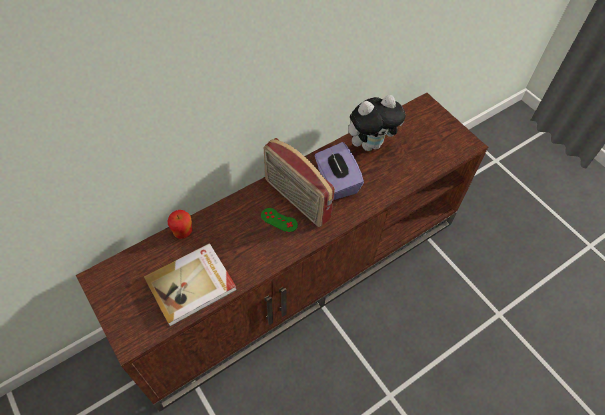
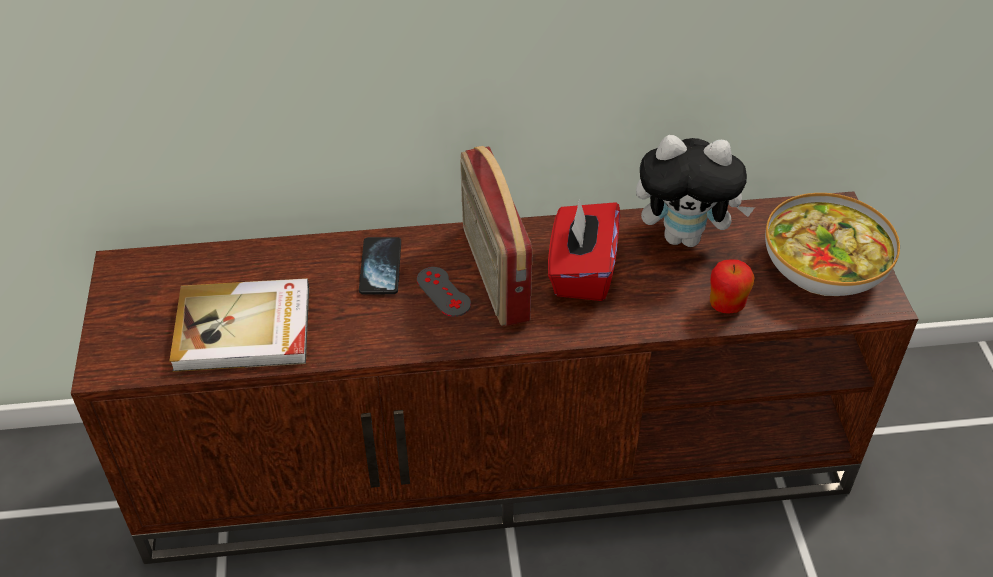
camera: 30 degrees right, 10 degrees down
(183, 232) = (283, 252): apple -> apple (726, 306)
(239, 219) = (380, 267): none -> phone
(279, 220) = (443, 292): green game controller -> grey game controller
(336, 182) = (581, 271): purple tissue box -> red tissue box
(436, 136) = (823, 265): none -> bowl

